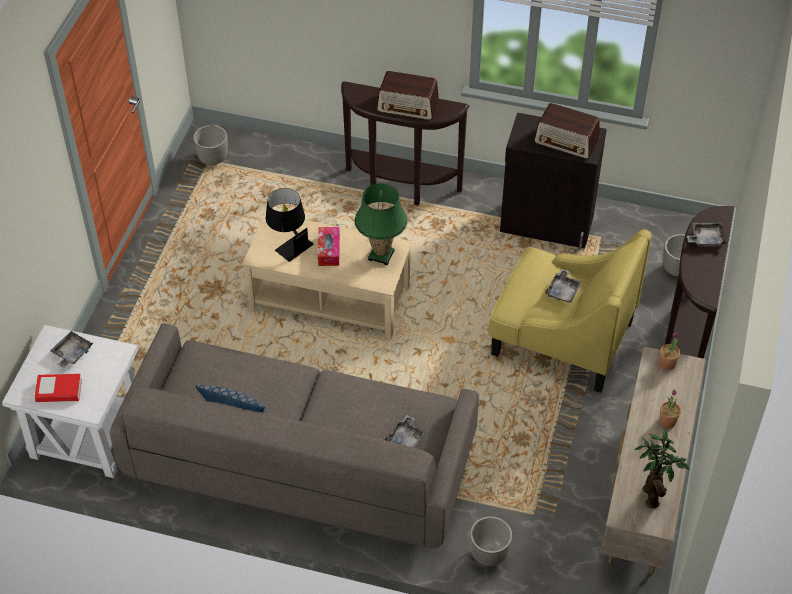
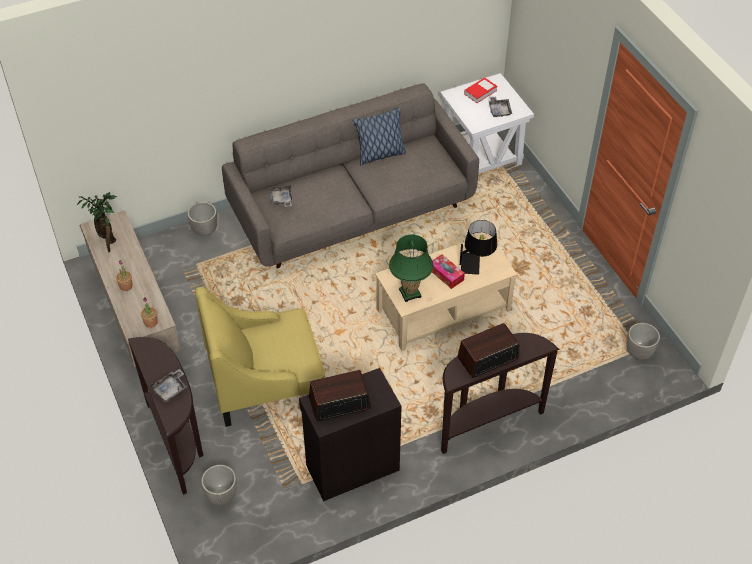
camera: 140 degrees right, 0 degrees up
(563, 291) = (267, 349): grey tray -> none

